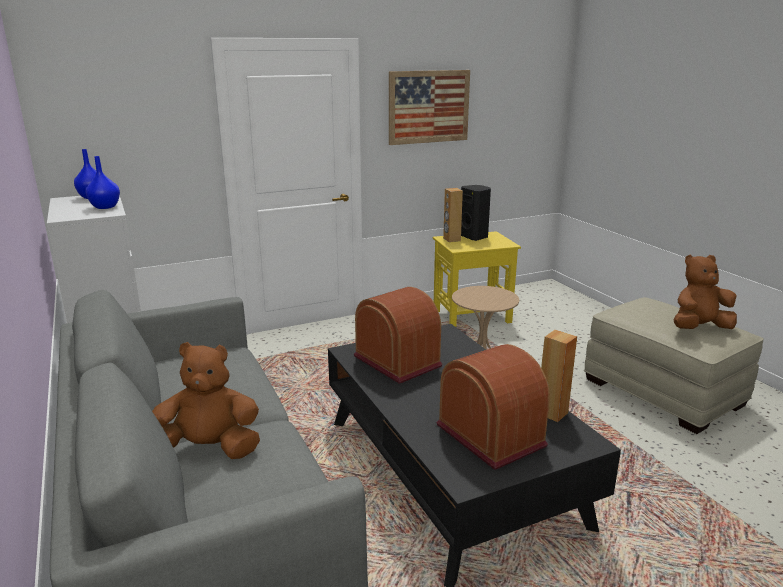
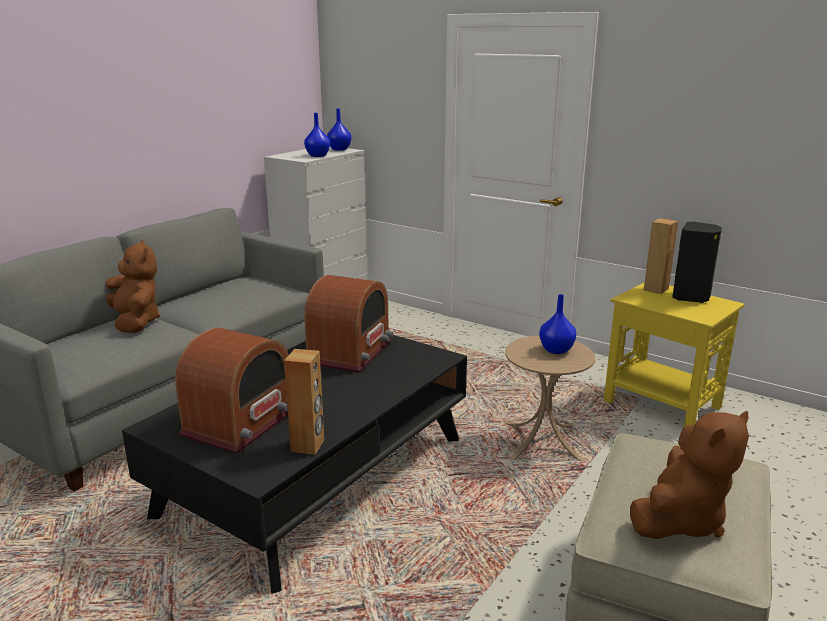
camera: 60 degrees right, 0 degrees up
(429, 107) = (688, 105): picture -> none
(482, 294) = (556, 349): none -> blue vase
(699, 328) = (680, 520): brown plush toy -> brown plush toy turned 90 degrees clockwise

